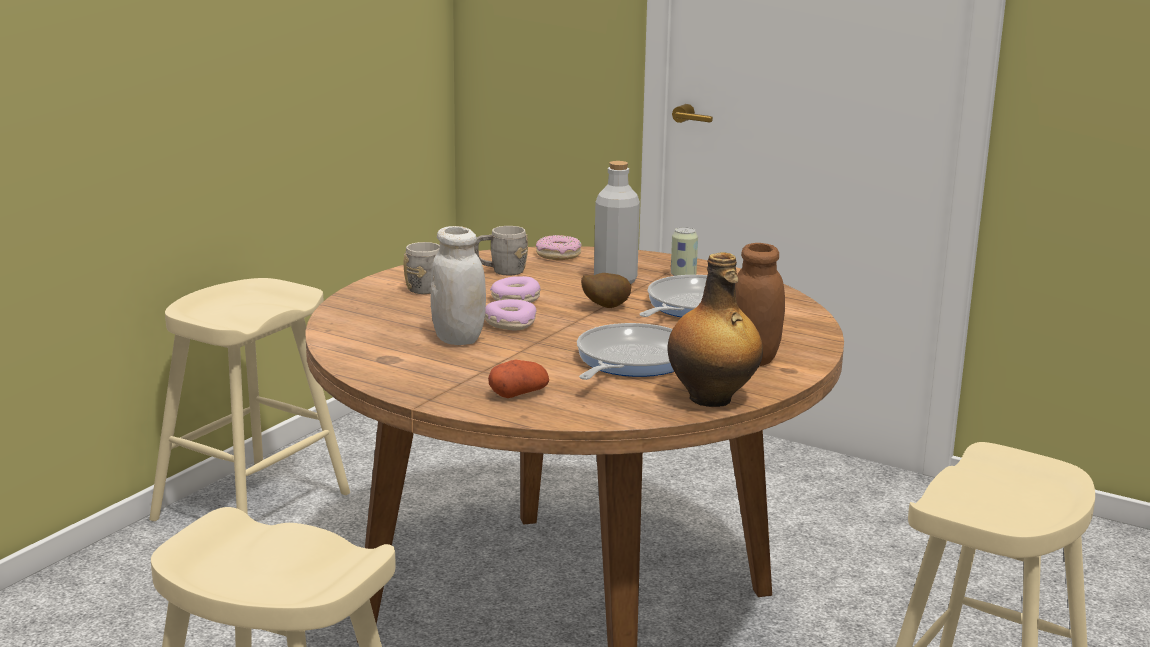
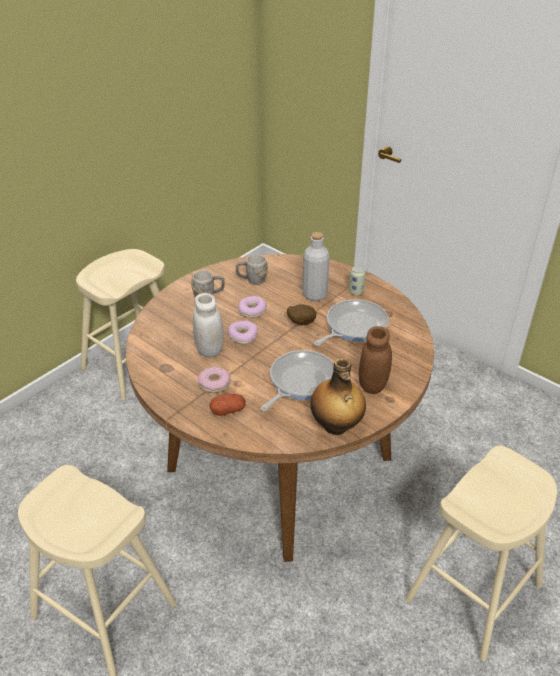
camera: 10 degrees right, 20 degrees up
(558, 255) = (289, 264): donut -> donut (214, 384)

